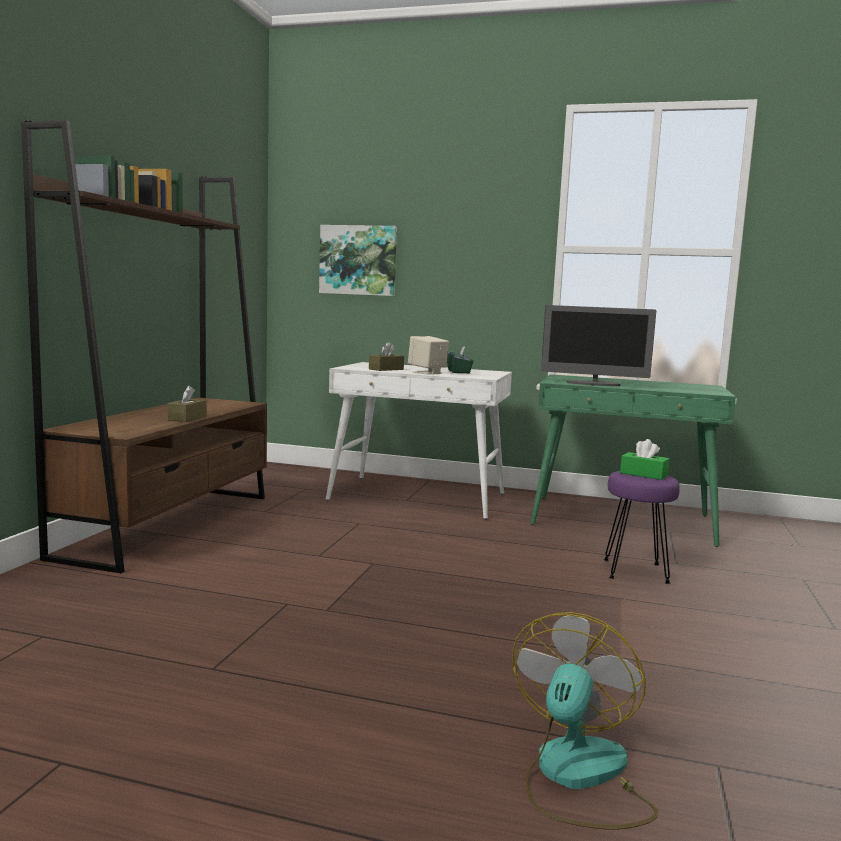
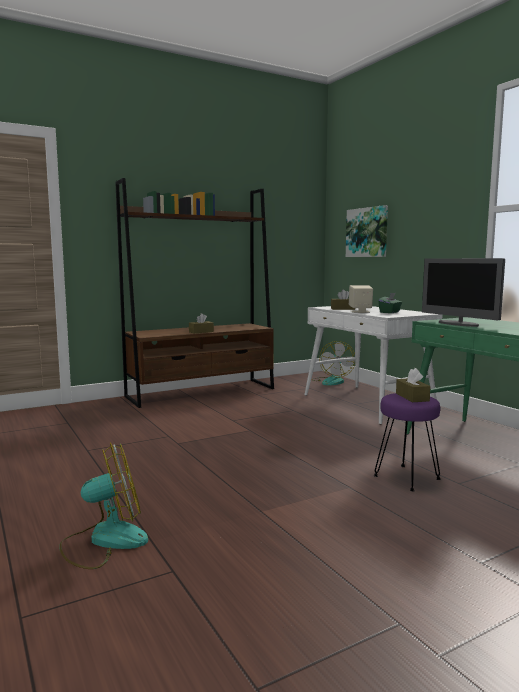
camera: 45 degrees right, 0 degrees up
(313, 474) = (332, 381): none -> fan
(643, 474) = (412, 397): green tissue box -> brown tissue box

